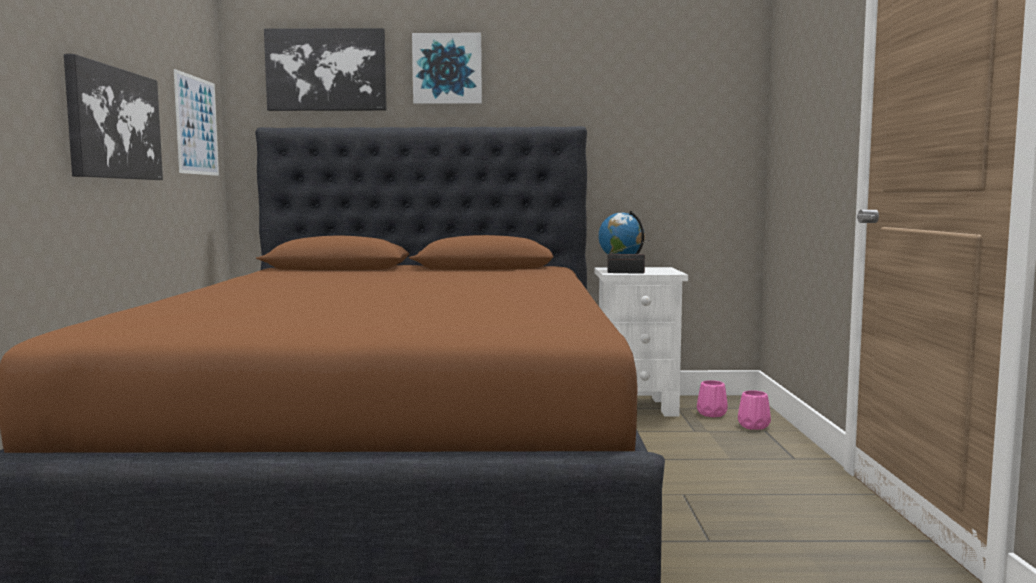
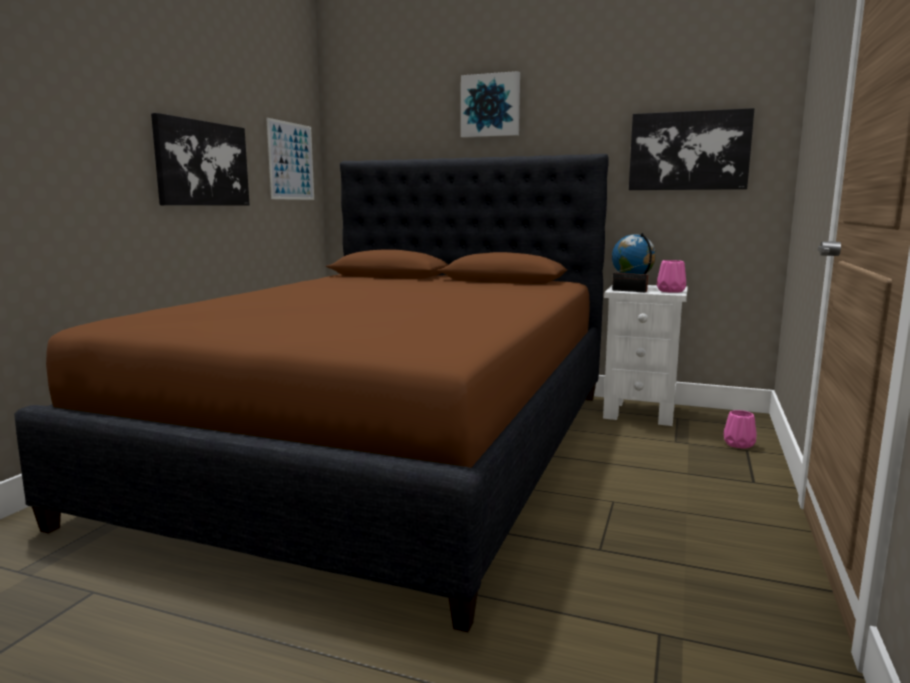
camera: 20 degrees right, 5 degrees up
(326, 70) = (395, 111): picture -> picture (689, 151)
(711, 414) = (706, 427): pink vase -> pink vase (670, 291)

